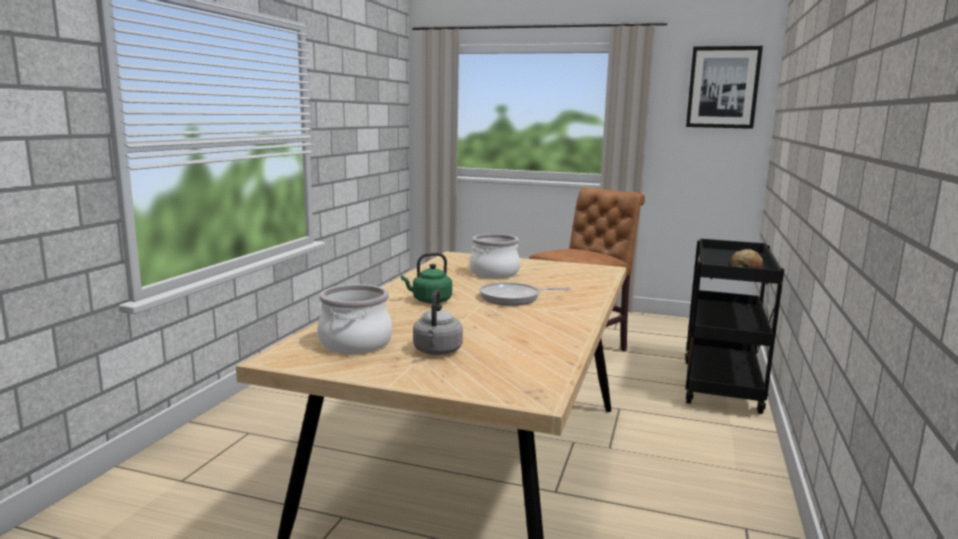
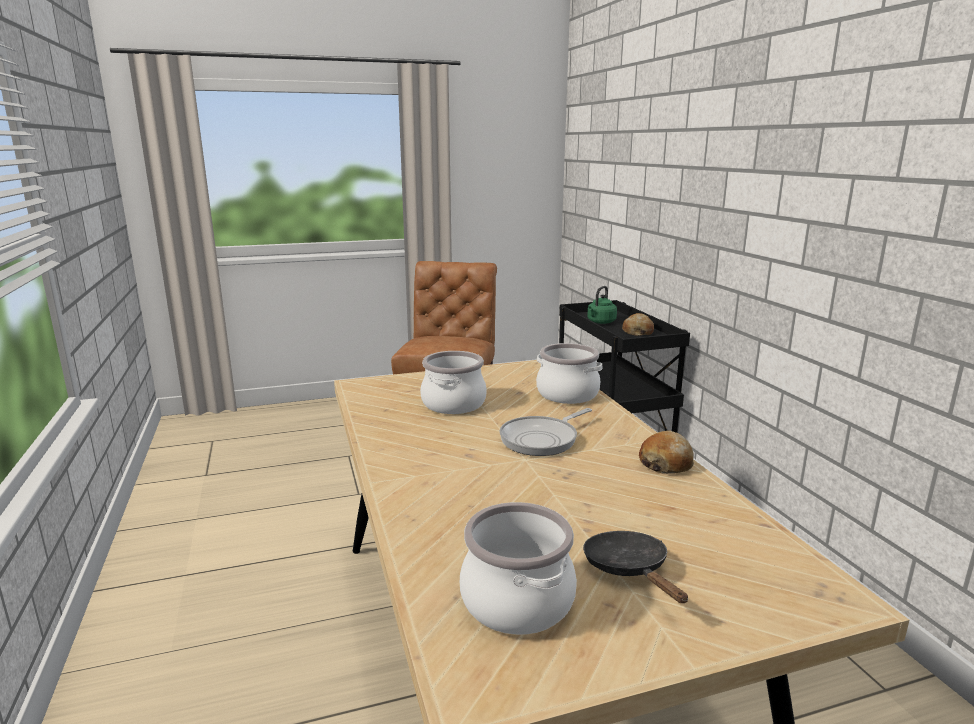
camera: 35 degrees left, 5 degrees up
(429, 301) = (464, 477): green kettle -> green kettle (600, 322)
(437, 351) = (629, 569): grey kettle -> black frying pan
(572, 325) = (666, 463): none -> bread
(585, 284) = (567, 394): none -> cooking pot
(723, 87) = (516, 136): picture -> none

